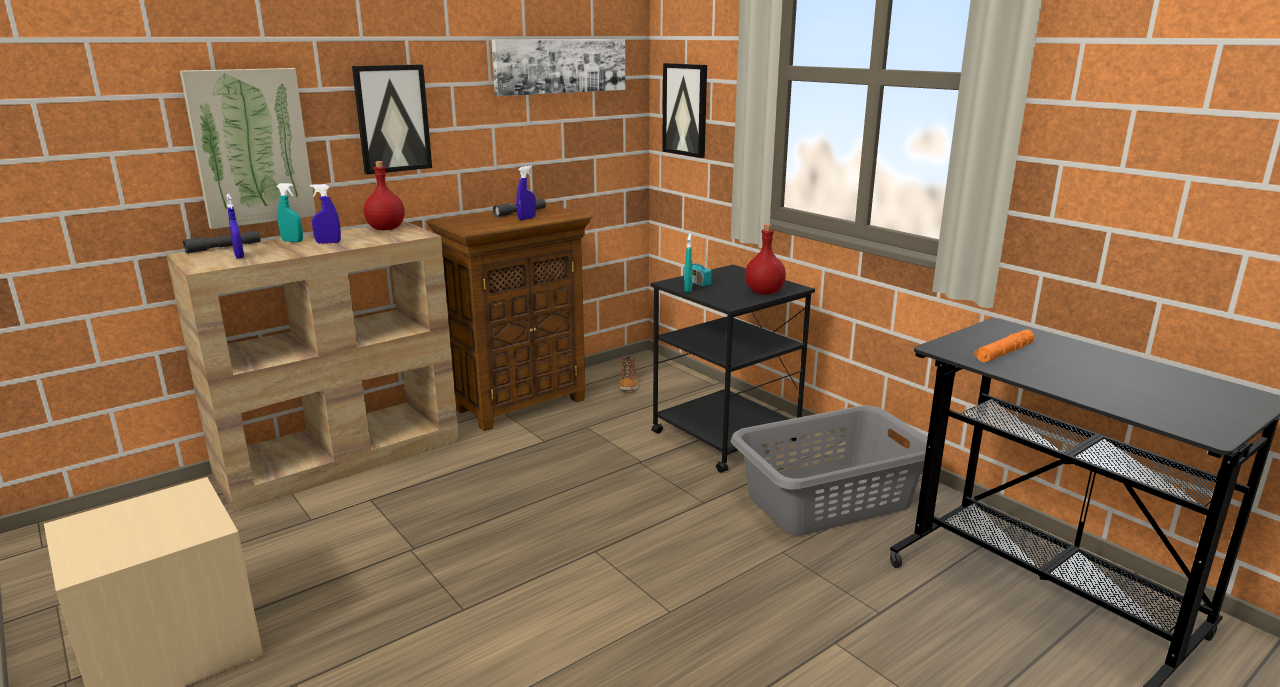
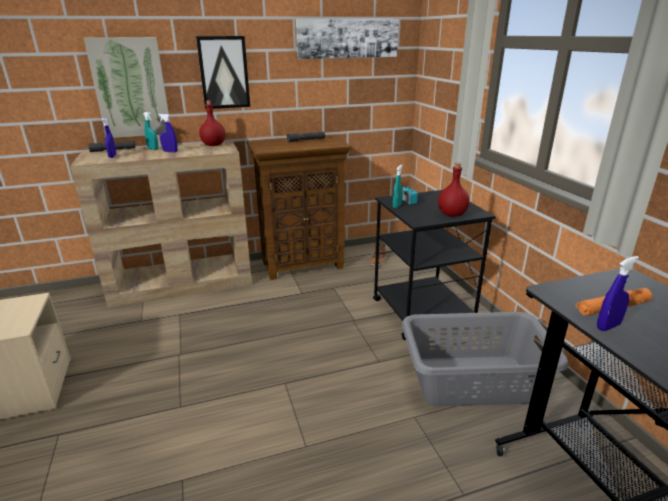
camera: 20 degrees right, 5 degrees up
(527, 218) = (305, 144): blue spray bottle -> blue spray bottle (608, 326)
(685, 110) = (436, 72): picture -> none

